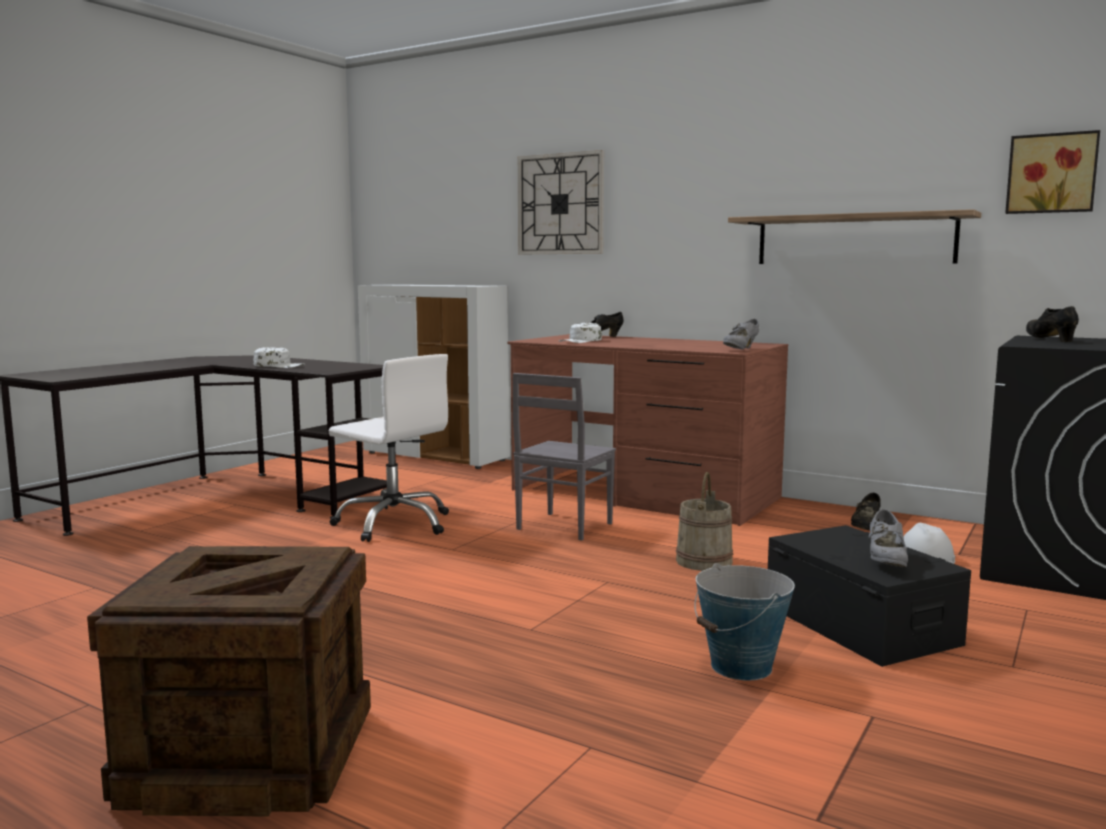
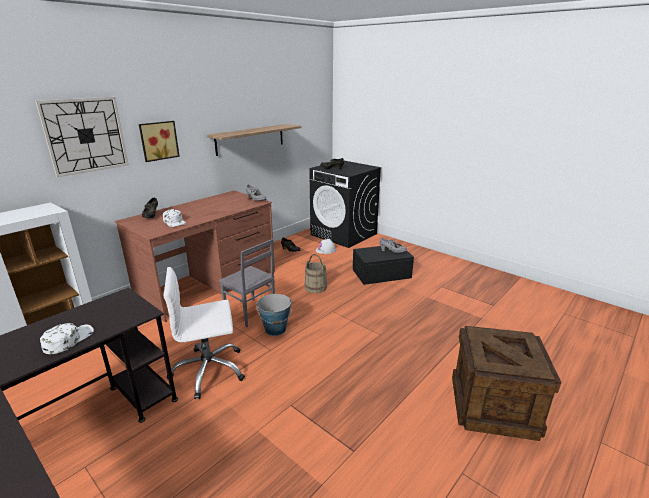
camera: 80 degrees left, 15 degrees up
(394, 524) = (208, 371): white office chair -> white office chair turned 150 degrees counterclockwise
(741, 667) = (412, 298): bucket -> bucket (275, 329)
(1051, 173) = (302, 108): picture -> picture (158, 140)

